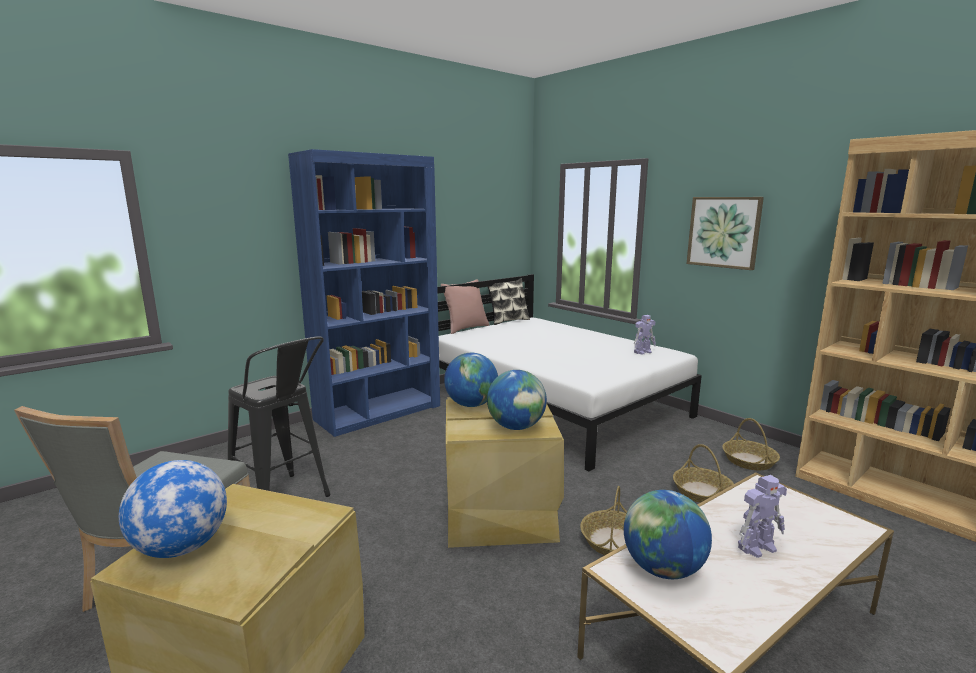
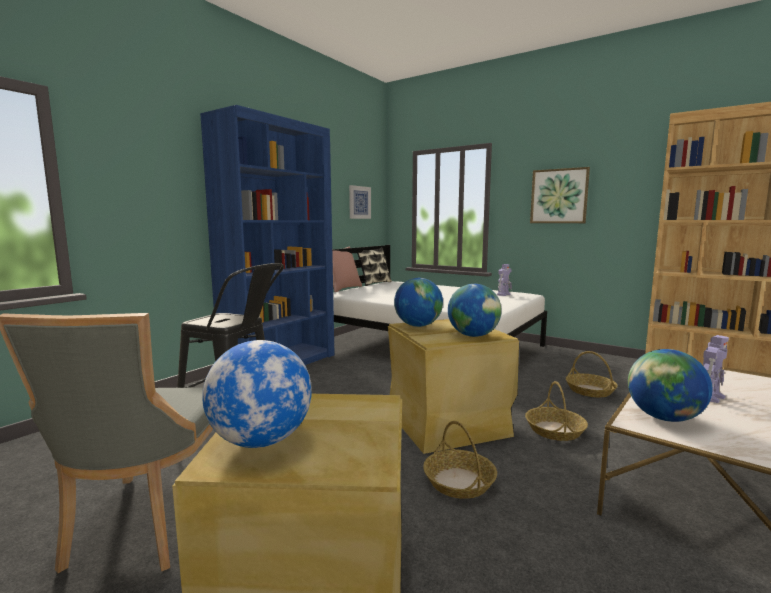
camera: 15 degrees left, 5 degrees down
(492, 227) = (359, 202): none -> picture
(749, 461) = (605, 368): basket -> basket (459, 482)

